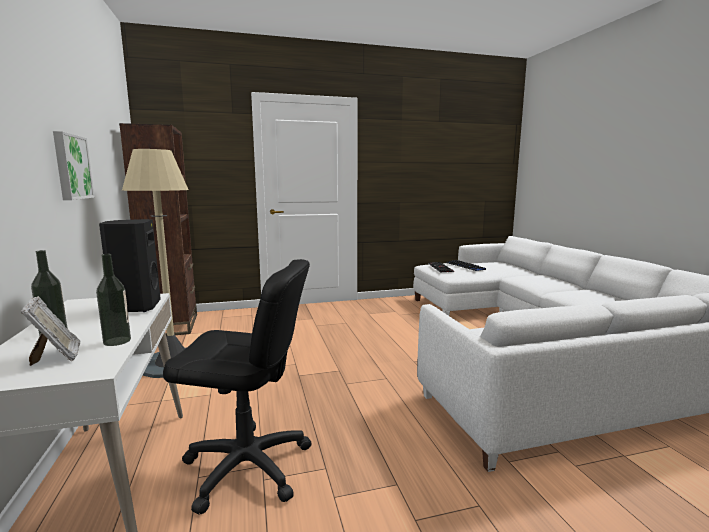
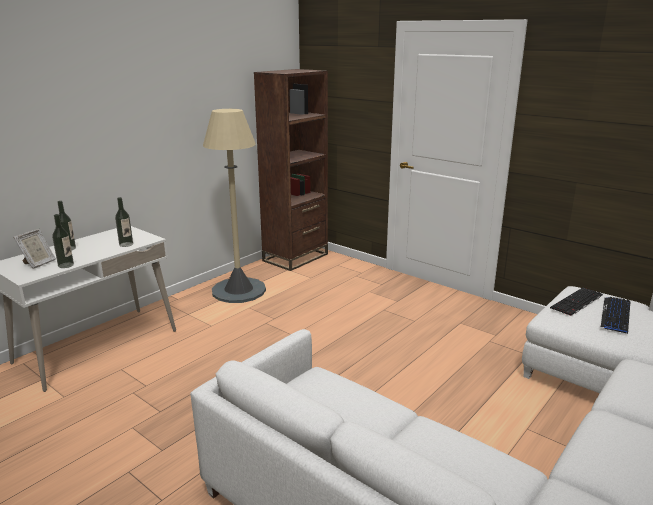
camera: 55 degrees right, 10 degrees up
(71, 167) = (163, 127): picture -> none
(135, 307) = (126, 244): black speaker -> bottle
(247, 467) = (141, 381): black office chair -> none

